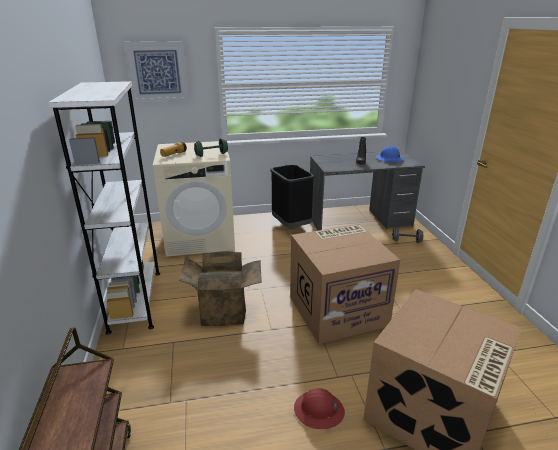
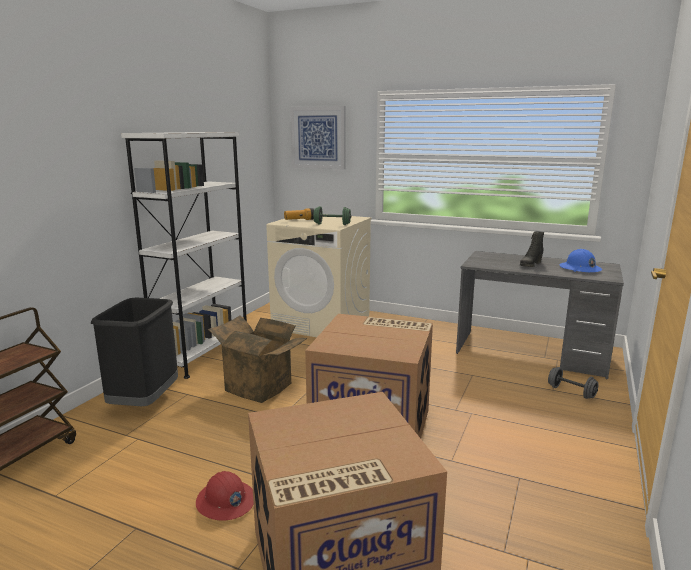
camera: 35 degrees right, 10 degrees down
(291, 226) = (433, 336): black trash can -> black trash can (145, 402)

